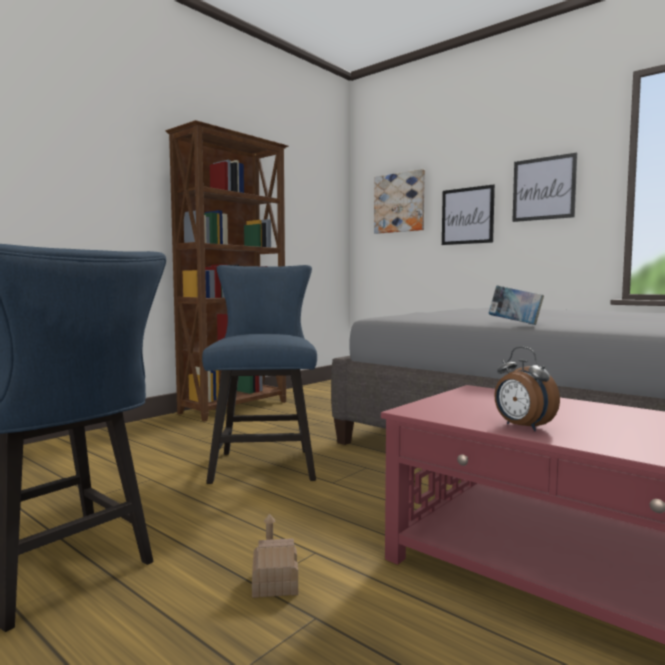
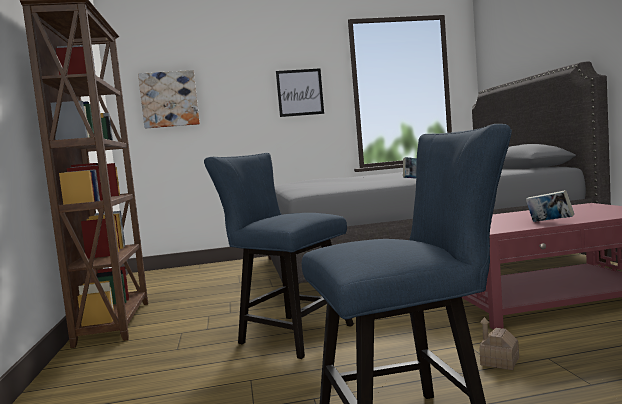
camera: 50 degrees left, 0 degrees up
(467, 216) = (240, 112): picture -> none
(522, 427) = (549, 222): alarm clock -> book

